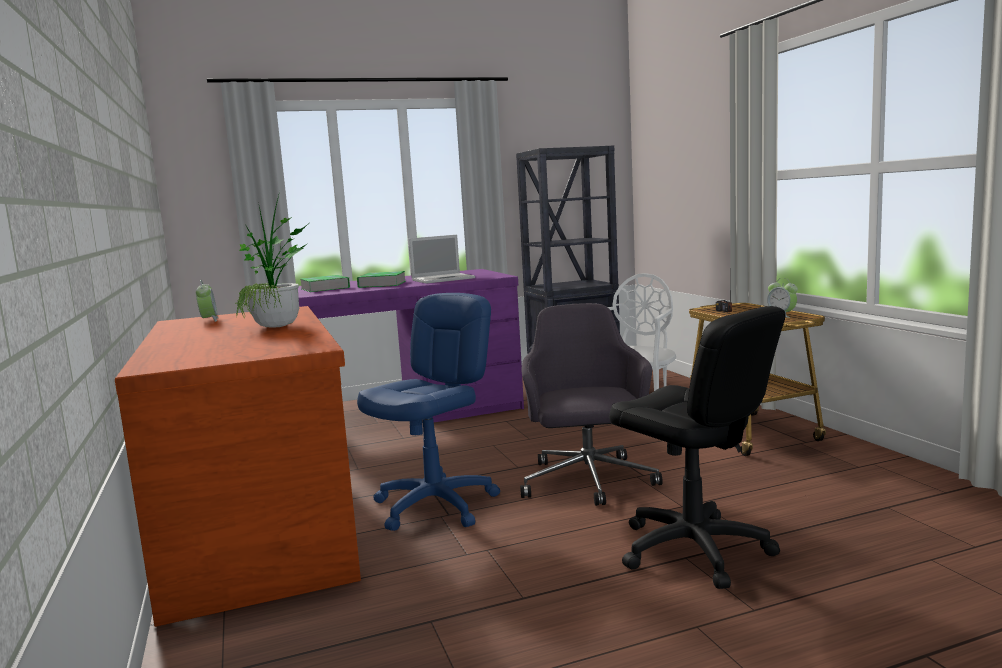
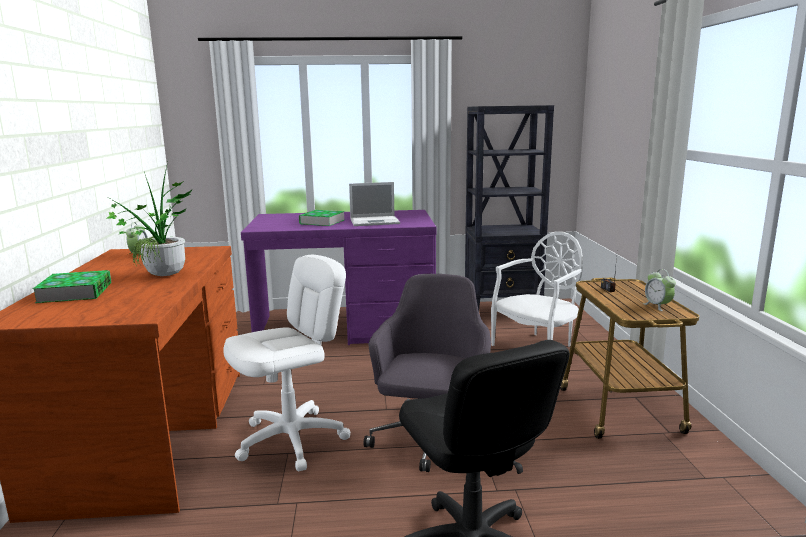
camera: 15 degrees right, 5 degrees up
(325, 288) = (276, 221): book -> book (75, 292)
(436, 506) = (292, 440): blue office chair -> white office chair

